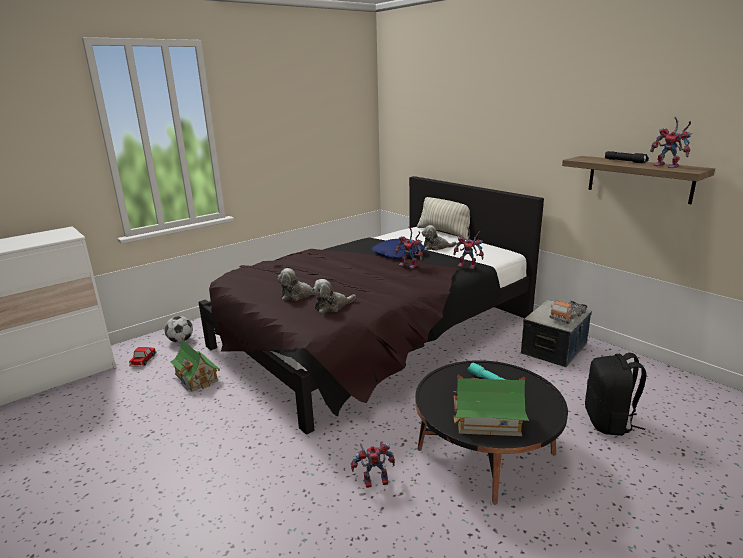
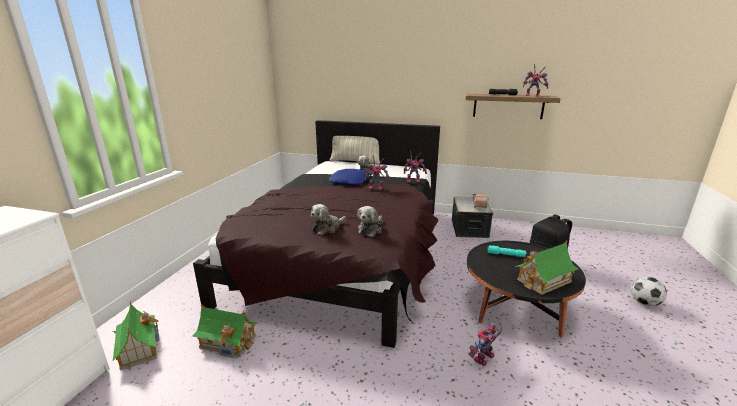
camera: 35 degrees left, 0 degrees up
(143, 360) = (138, 348): toy car -> toy house
(181, 341) = (164, 313): football -> football (644, 303)

